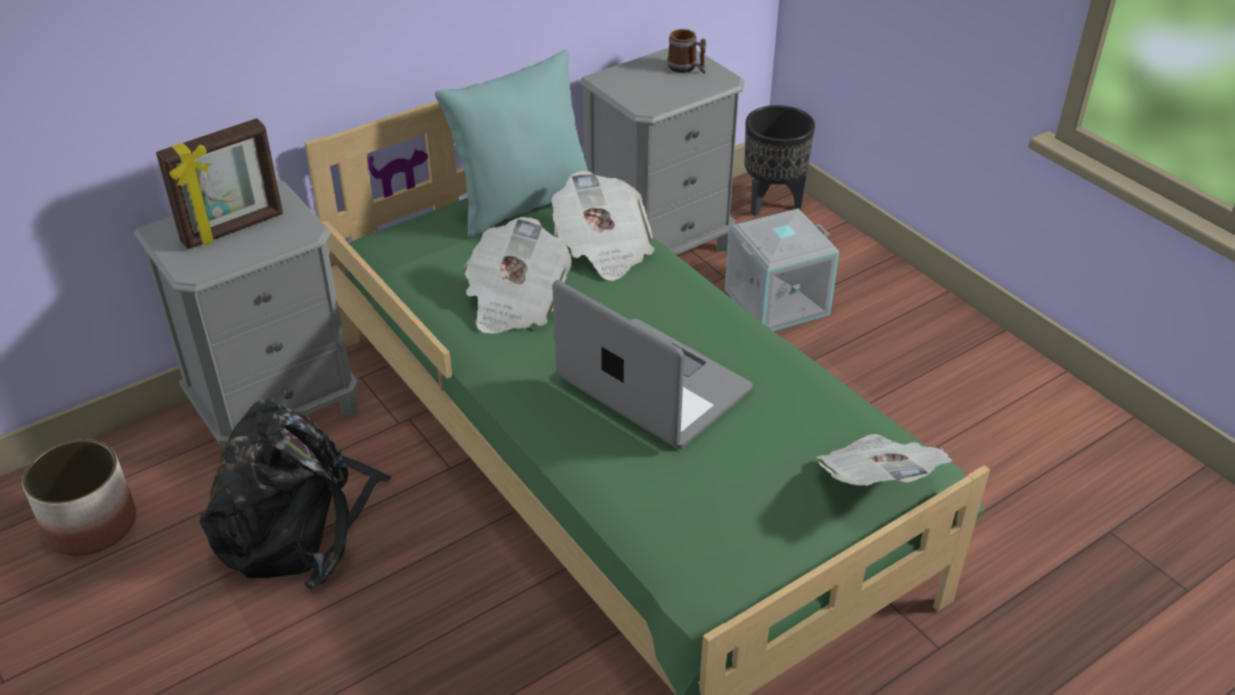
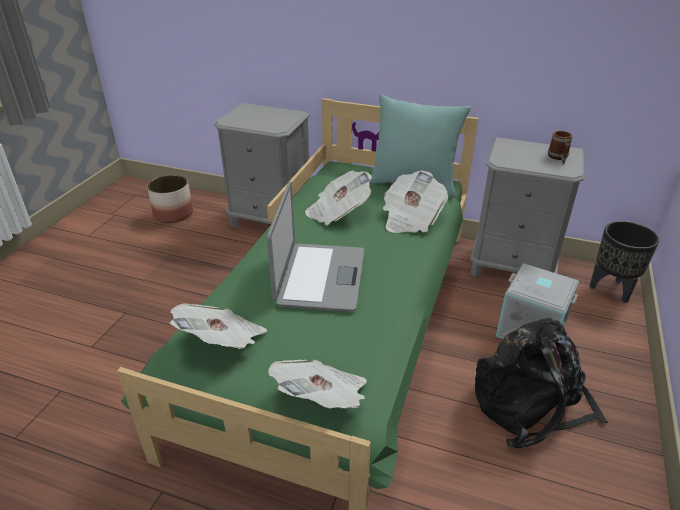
camera: 55 degrees right, 5 degrees down
(233, 229) = (262, 117): picture frame -> none
(297, 524) = (212, 257): black backpack -> black backpack (530, 405)
(705, 529) = (223, 342): none -> newspaper

